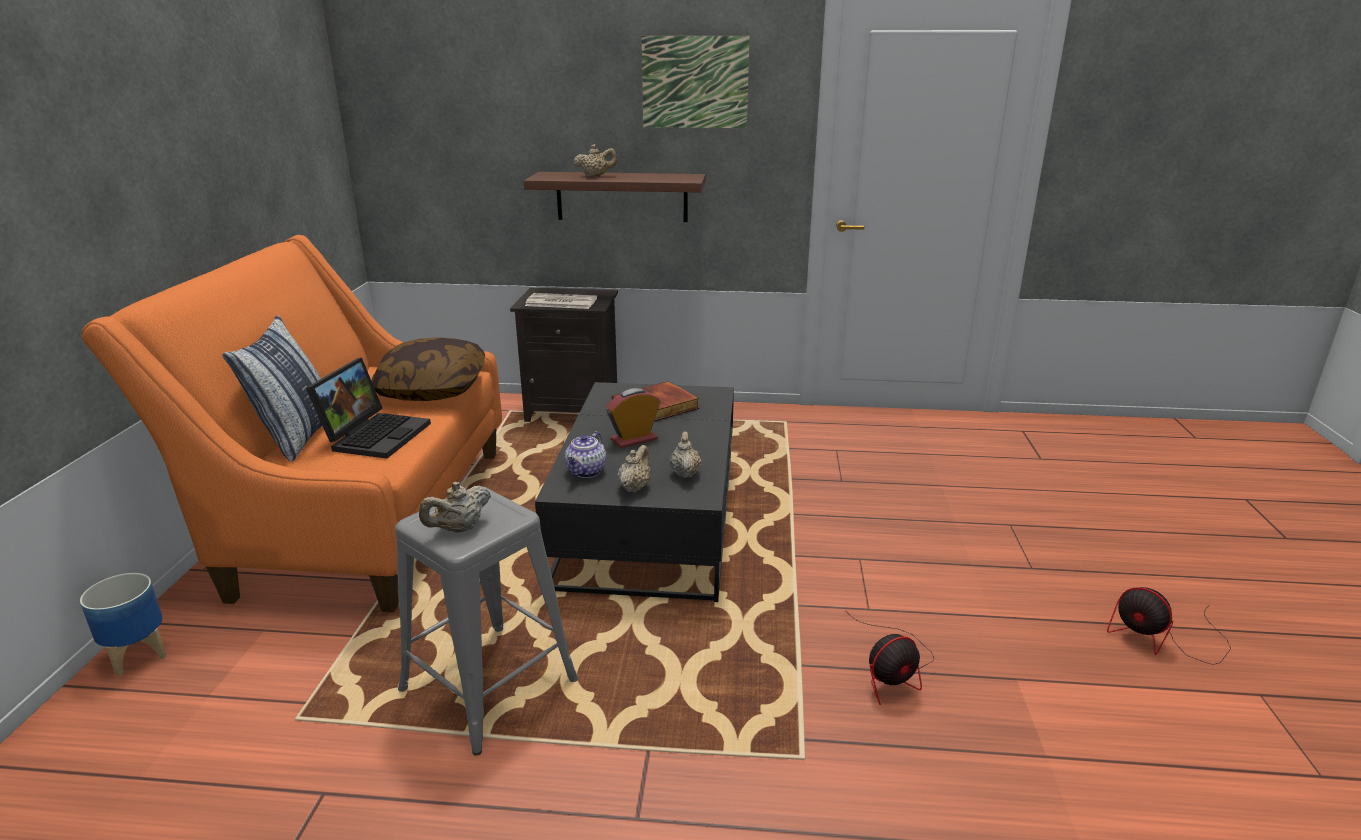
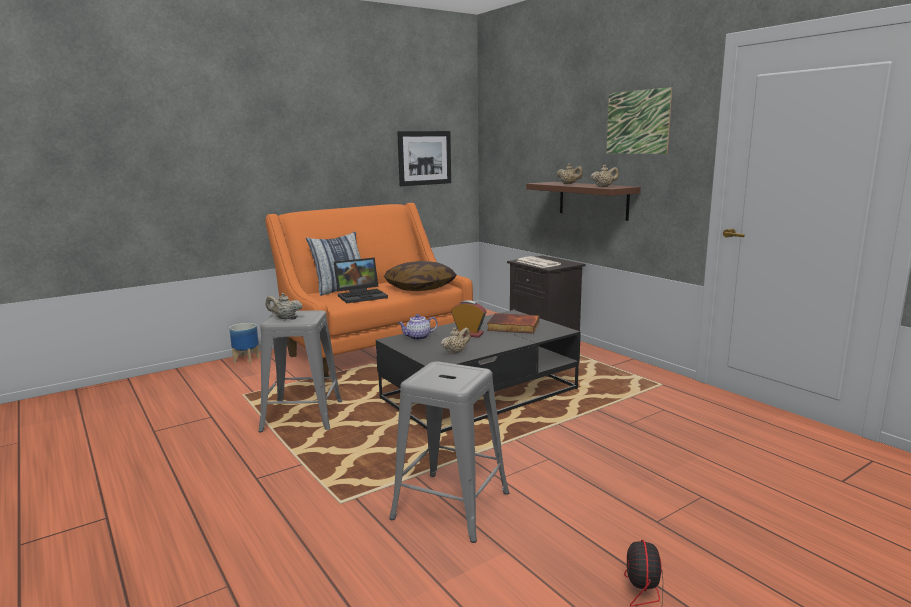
camera: 50 degrees right, 10 degrees down
(285, 143) = (424, 158): none -> picture
(634, 487) = (421, 349): beige teapot -> beige teapot (604, 187)
(892, 670) = (451, 505): fan -> grey stool

